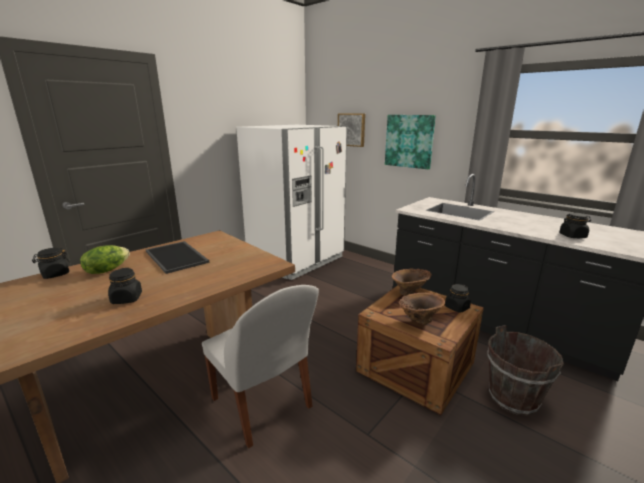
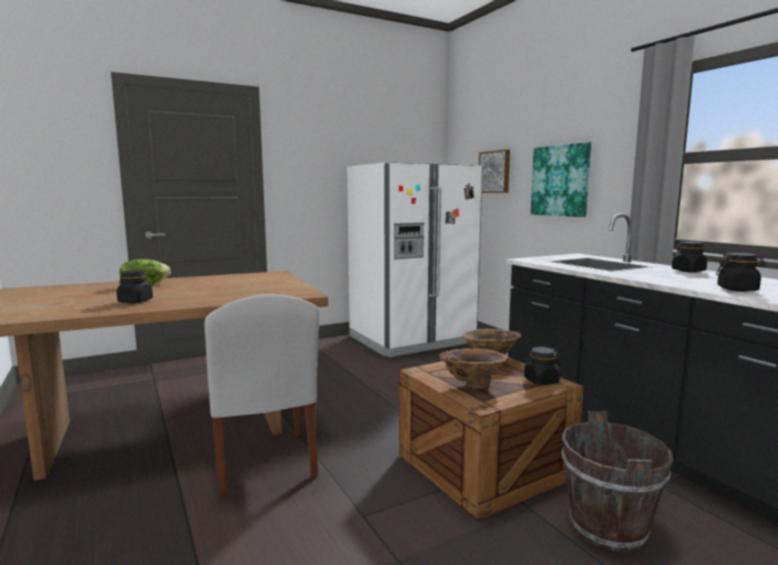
camera: 20 degrees right, 10 degrees down
(55, 274) = (100, 284): black jar -> black jar (688, 271)
(177, 257) = (218, 283): tray -> none

